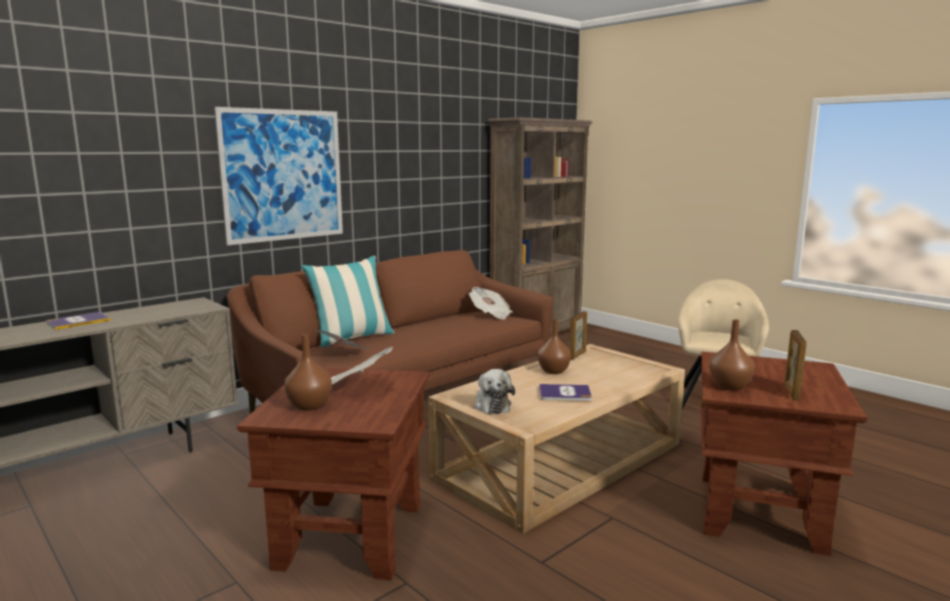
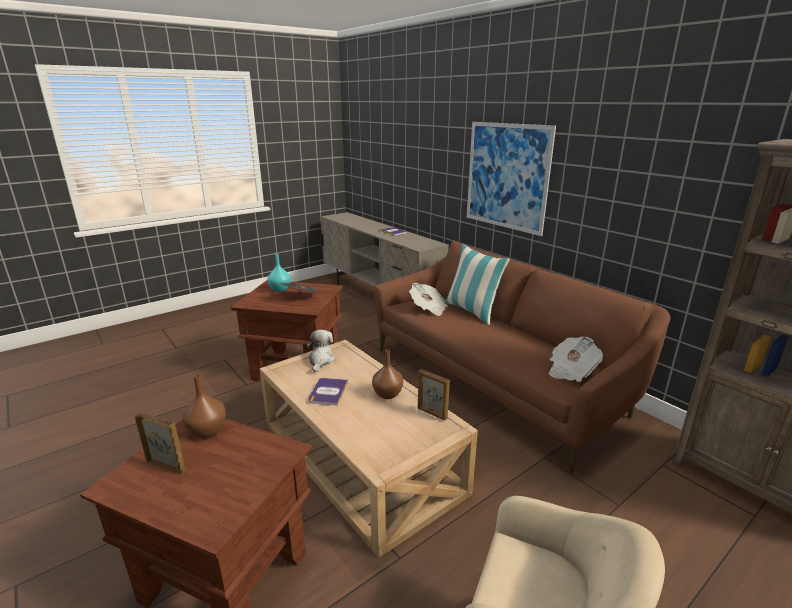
camera: 95 degrees right, 10 degrees up
(309, 406) = (279, 289): brown vase -> turquoise vase
(491, 405) = (321, 360): plush toy -> plush toy turned 105 degrees clockwise

